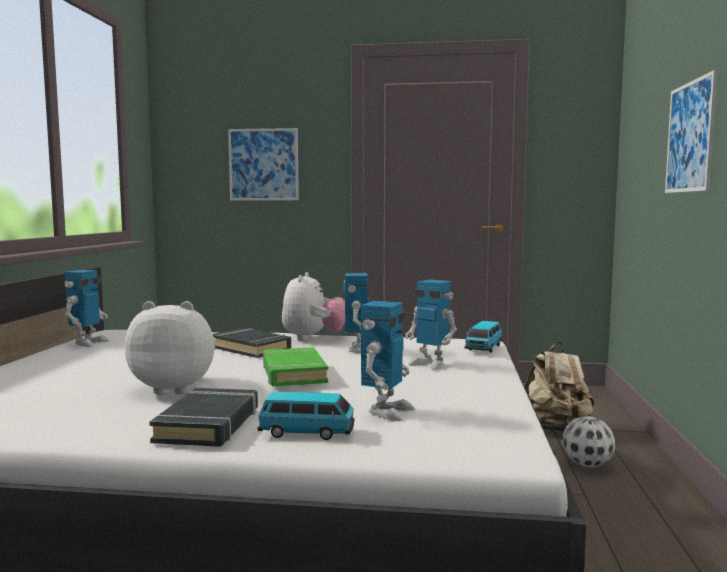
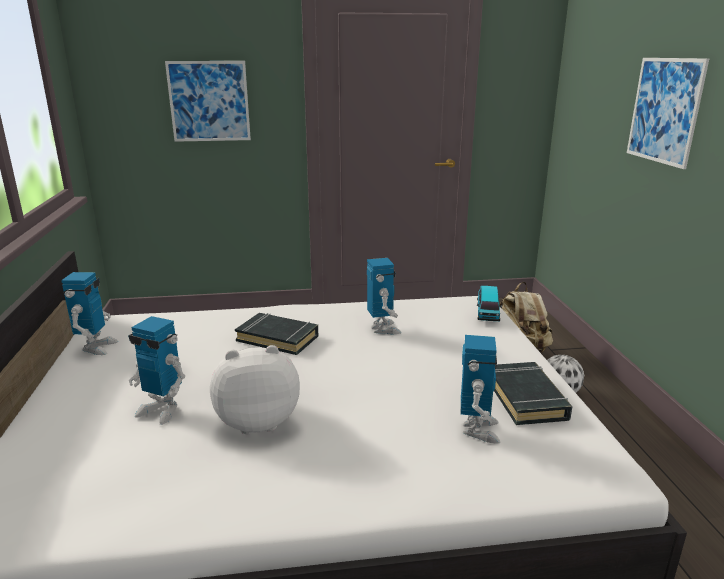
camera: 15 degrees left, 15 degrees up
(209, 425) = (337, 479): black book -> black book (526, 398)
(293, 373) = (353, 379): green book -> none
(307, 432) = (435, 476): toy car -> none
(313, 338) = (324, 313): plush toy -> none
(430, 364) = (460, 345): toy robot -> toy robot (162, 410)

